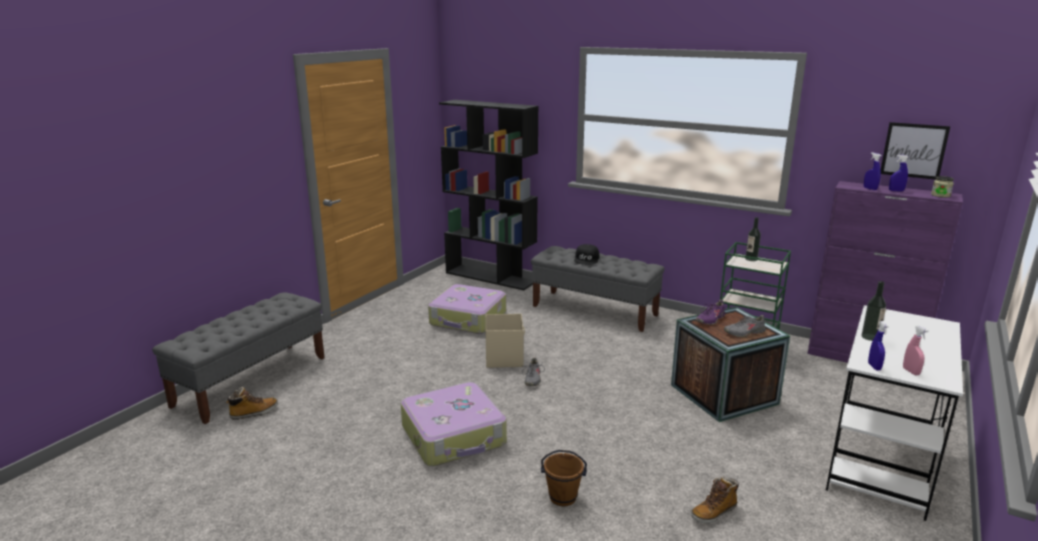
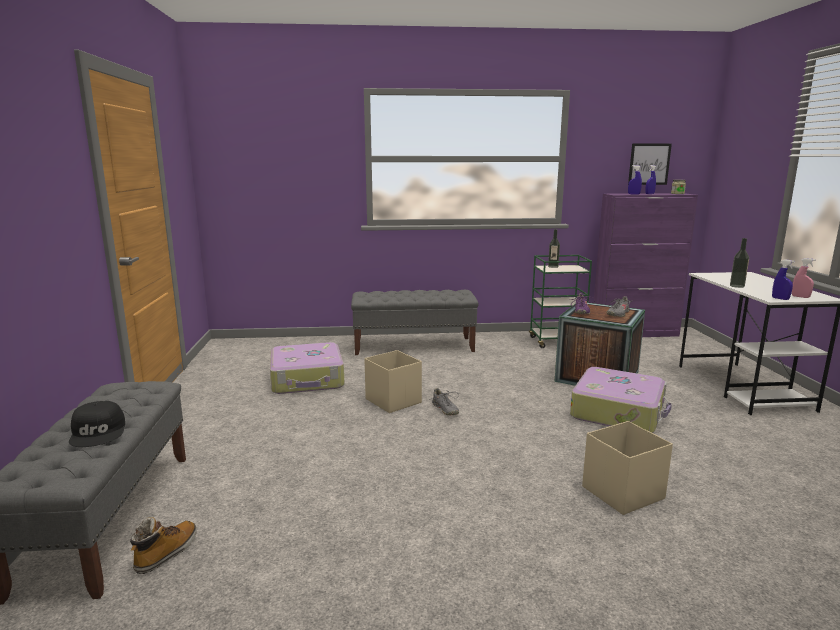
camera: 35 degrees left, 5 degrees down
(454, 436) = (451, 481): suitcase -> suitcase (618, 411)
(491, 277) = (278, 341): black bookcase -> none
(562, 498) = (621, 493): brown bucket -> beige storage box
(587, 259) = (405, 295): black cap -> black cap (99, 432)
(713, 512) = (725, 456): boot -> none

